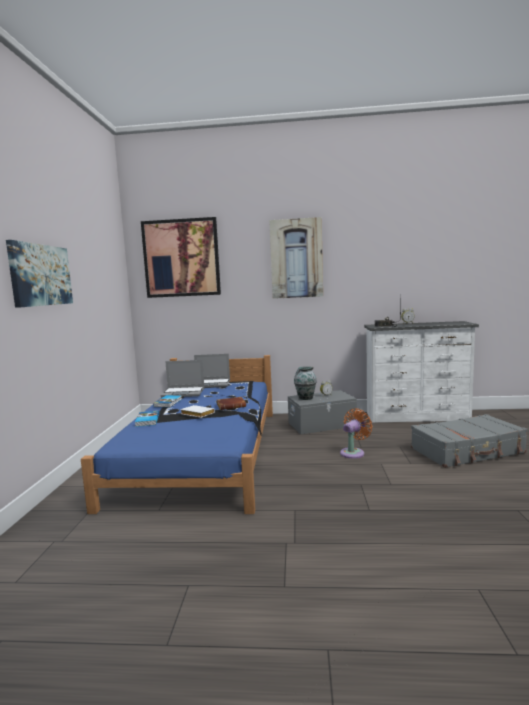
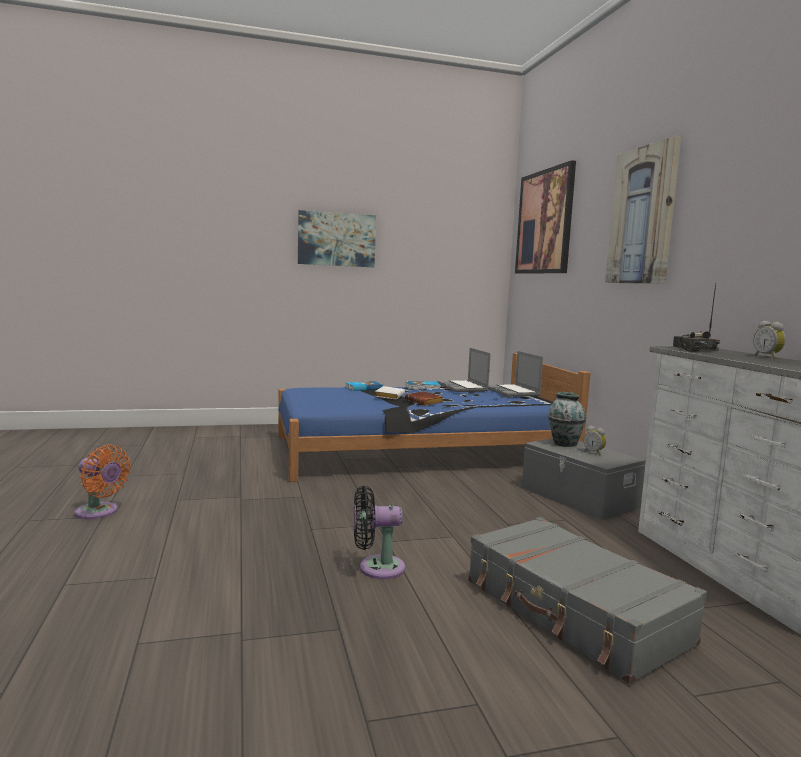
camera: 70 degrees right, 0 degrees up
(354, 452) = (481, 519): orange fan -> orange fan (99, 512)
(433, 491) = (376, 568): none -> black fan

